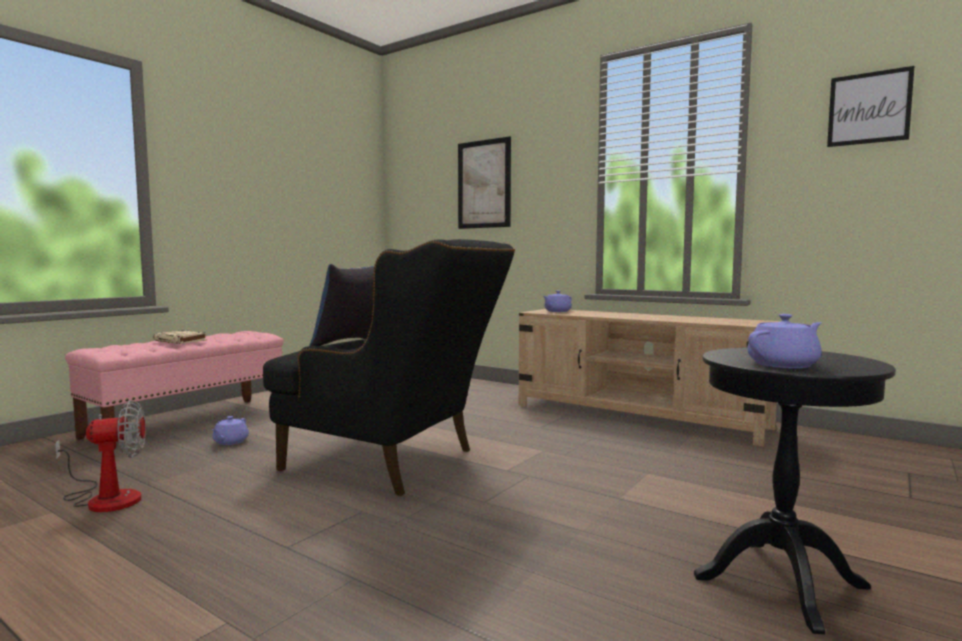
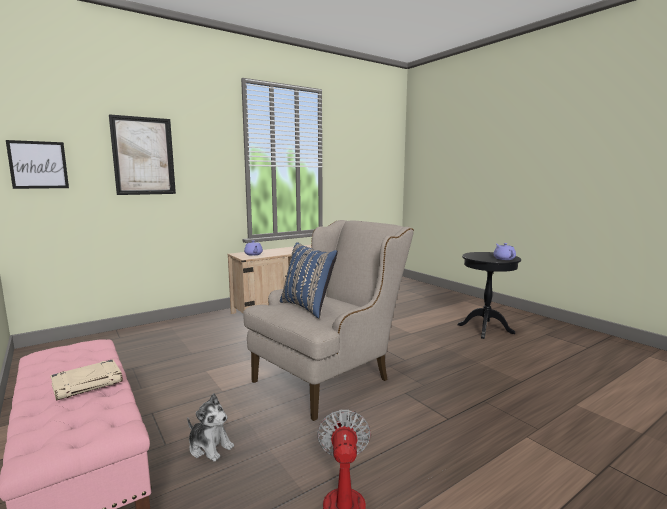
camera: 70 degrees left, 5 degrees up
(230, 442) = (210, 447): purple teapot -> plush toy
(395, 463) = (330, 375): black armchair -> beige armchair
(869, 108) = (362, 144): picture -> picture (38, 165)

